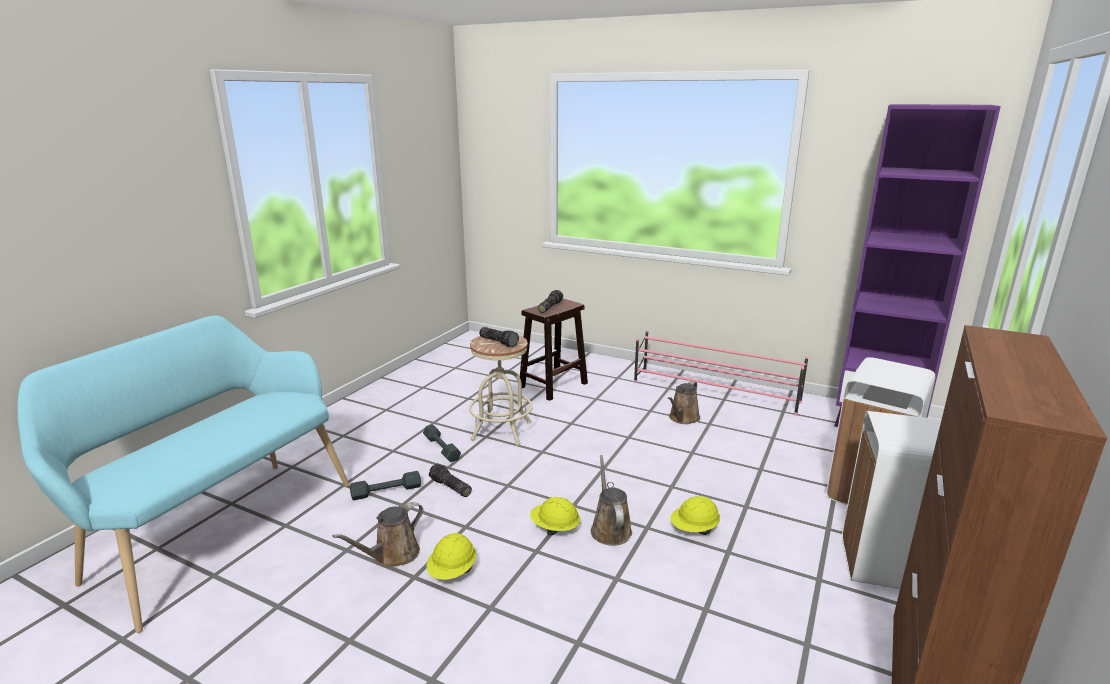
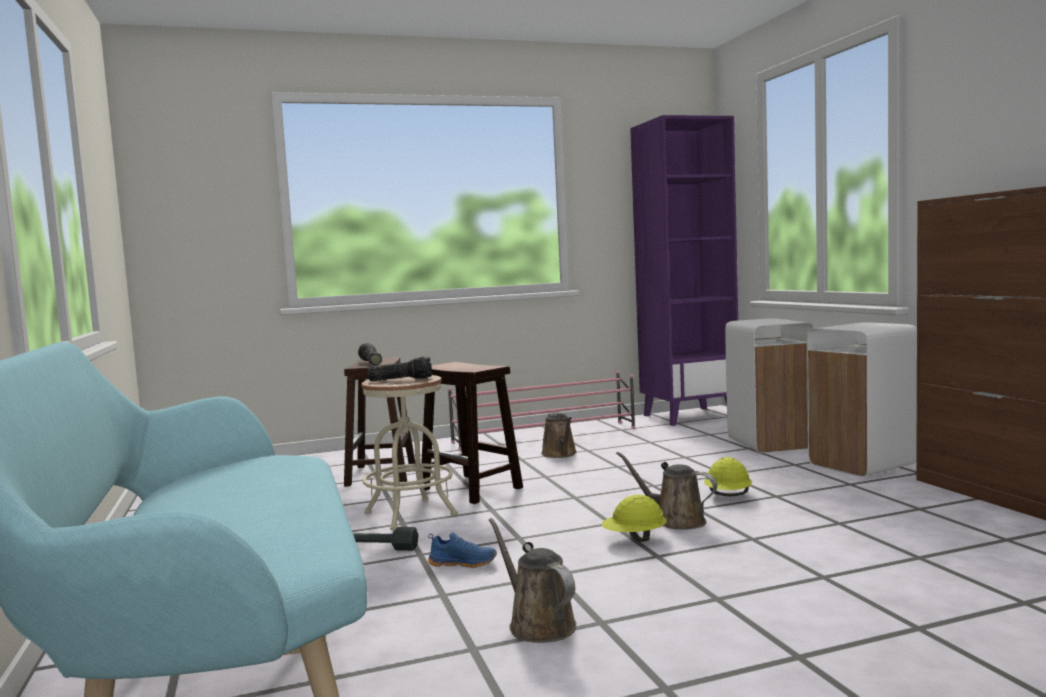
camera: 45 degrees left, 15 degrees down
(386, 491) = (393, 596): grey dumbbell -> none
(392, 555) = (538, 624): brown watering can -> brown watering can turned 150 degrees clockwise
(450, 487) = (463, 563): flashlight -> blue shoe
(452, 572) = (626, 600): yellow hard hat -> none
(569, 426) = (472, 489): none -> brown stool

